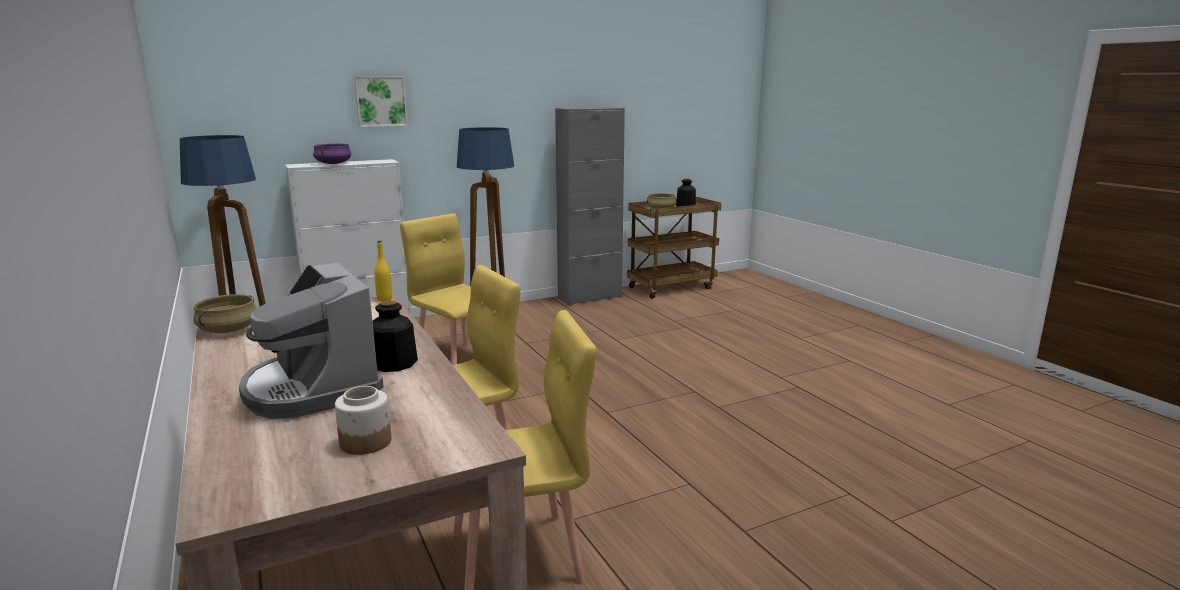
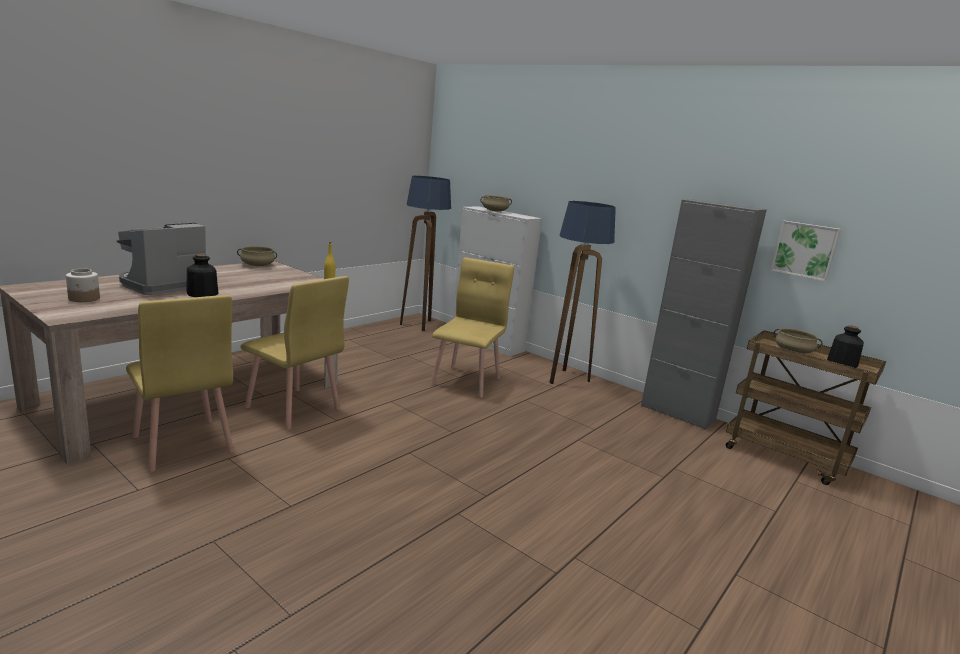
camera: 65 degrees right, 0 degrees up
(333, 163) = (494, 211): purple cooking pot -> beige cooking pot
(381, 101) = (545, 170): picture -> picture (805, 250)

